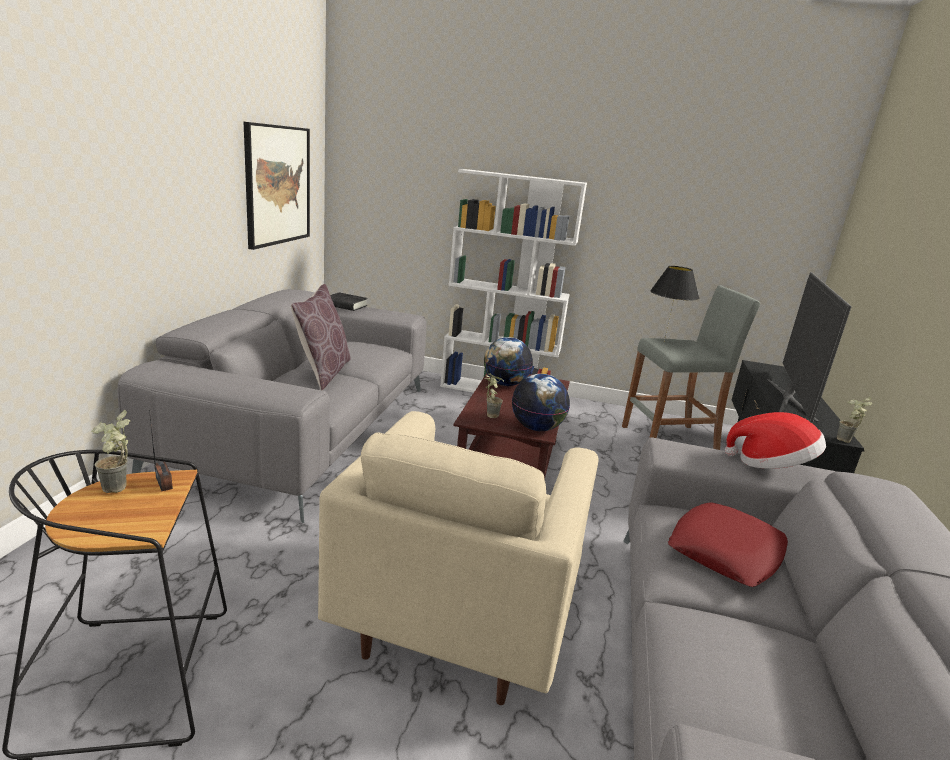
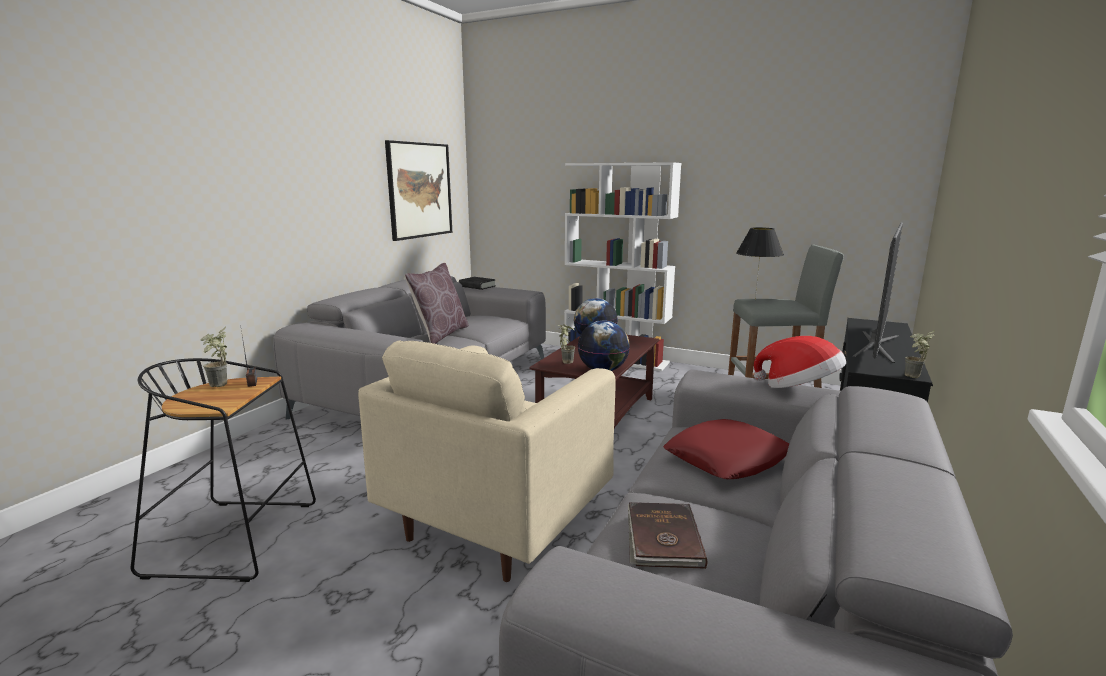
camera: 15 degrees right, 5 degrees down
(728, 674) = (662, 538): none -> brown book

